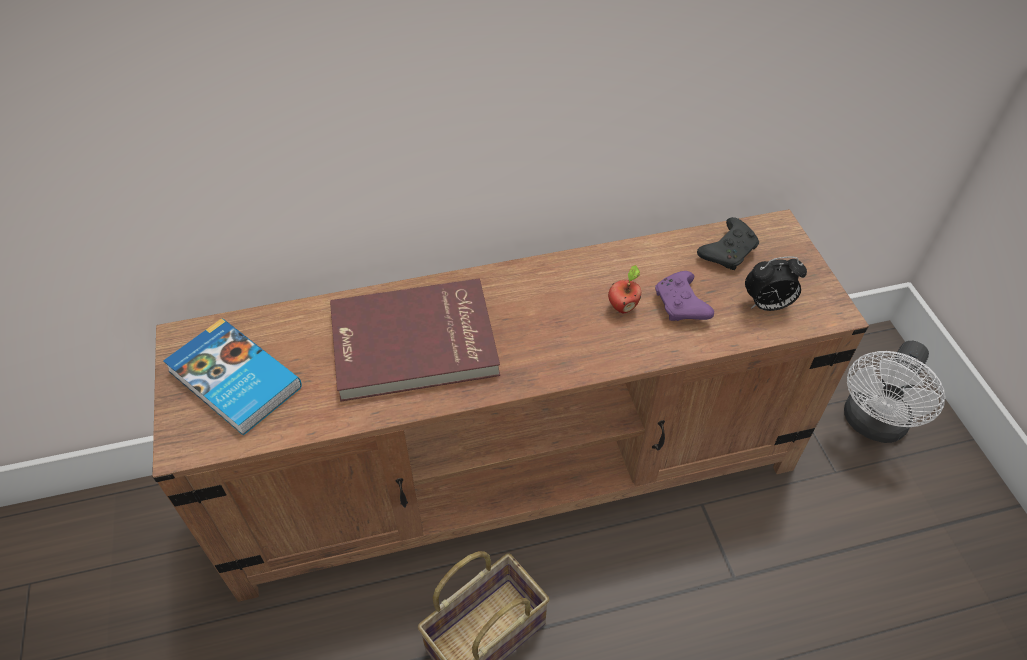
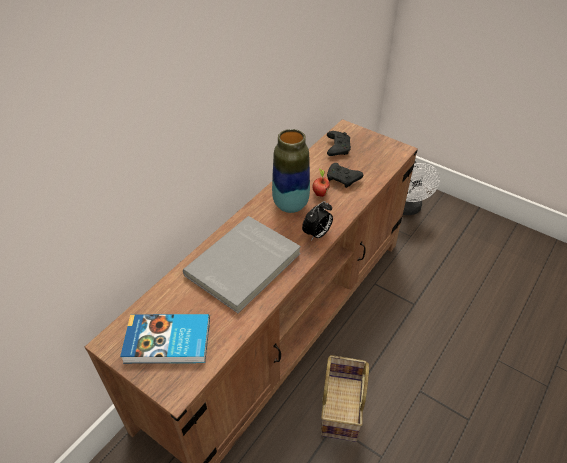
camera: 40 degrees left, 5 degrees down
(414, 345) = (245, 265): red book -> grey book
(562, 298) = (290, 205): none -> vase
(681, 306) = (343, 179): purple game controller -> black game controller
(767, 305) = (375, 161): alarm clock -> alarm clock (317, 234)

